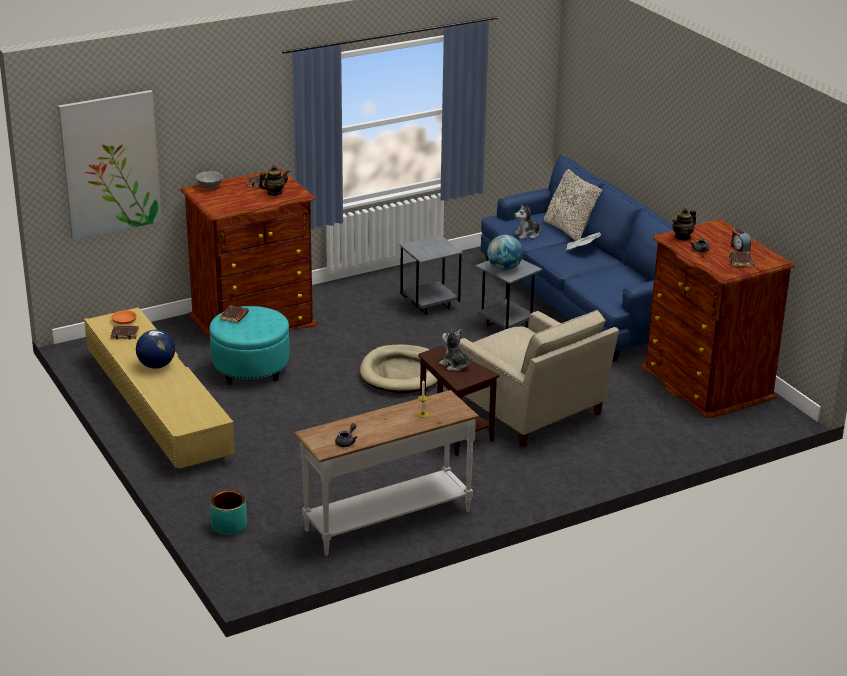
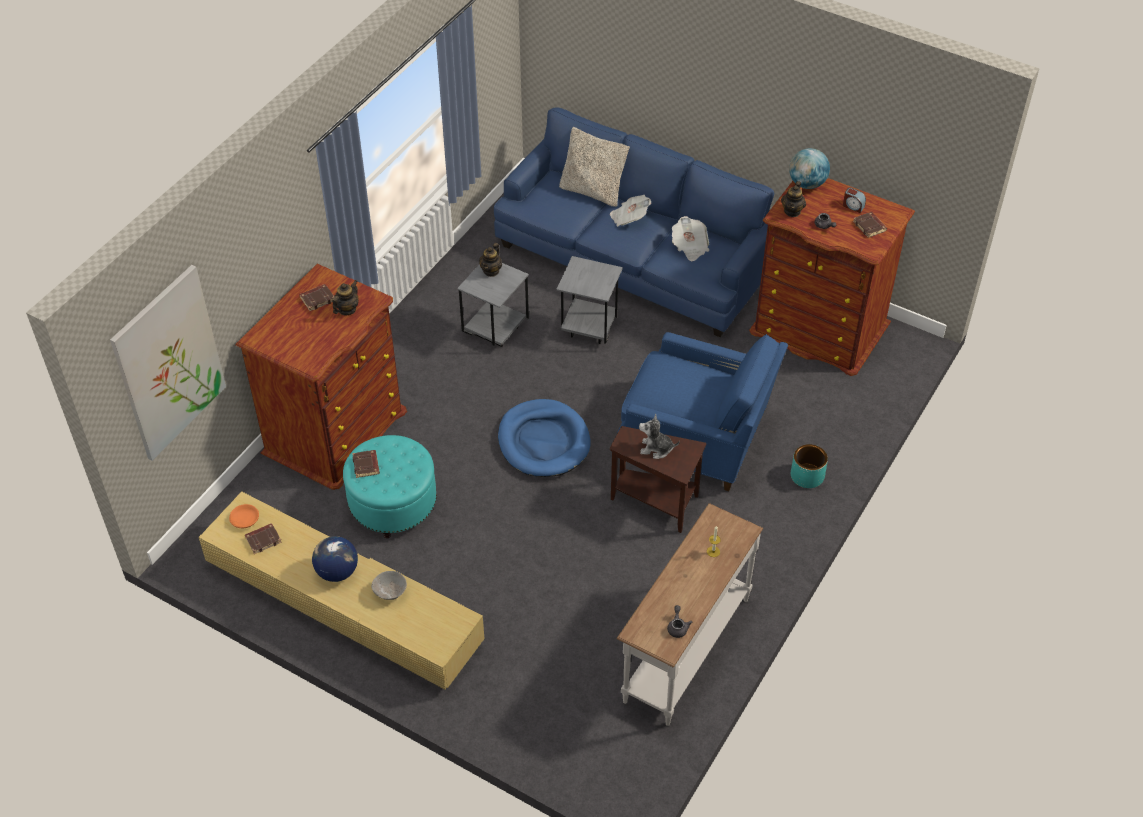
camera: 30 degrees left, 20 degrees up
(210, 187) = (269, 329): grey bowl -> grey bowl (390, 593)
(229, 526) = (549, 734): turquoise planter -> turquoise planter (807, 476)
(402, 373) = (543, 441): beige dog bed -> blue dog bed
(435, 242) = (491, 271): none -> teapot
(504, 268) = (587, 282): globe -> globe (807, 184)
(527, 234) = (560, 215): plush toy -> none
(528, 409) = (696, 437): beige armchair -> blue armchair
(615, 278) = (690, 247): none -> newspaper

